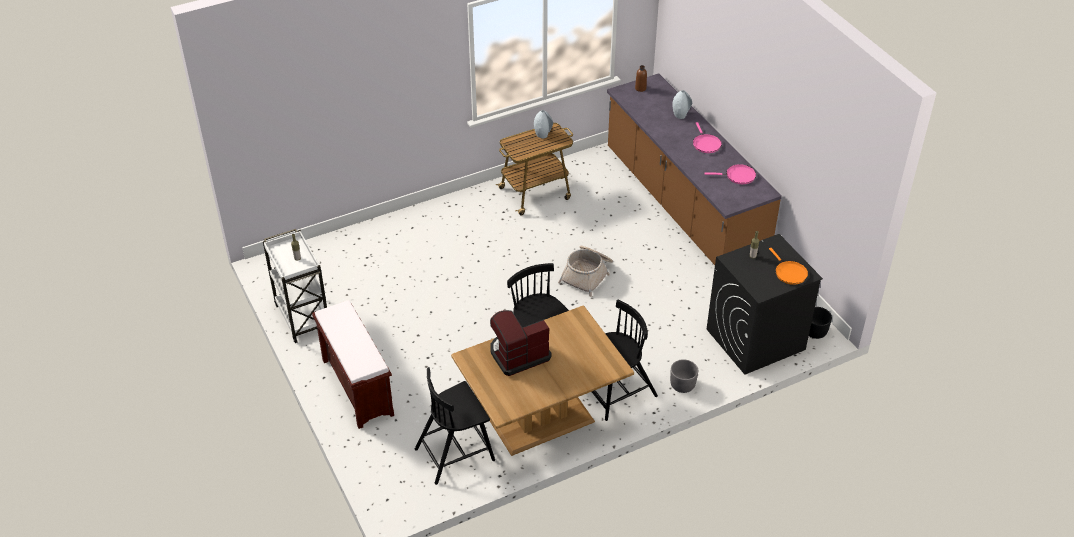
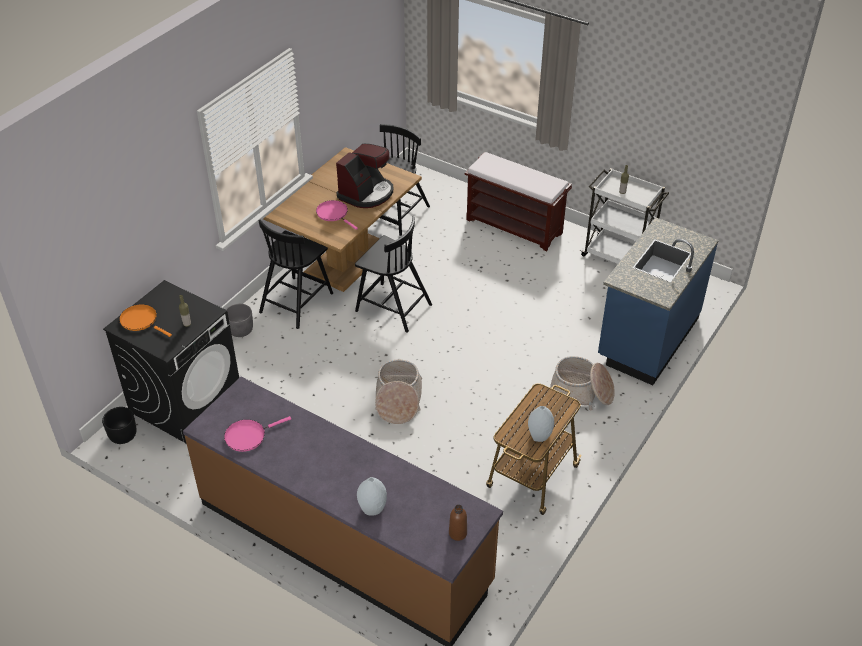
camera: 150 degrees right, 0 degrees up
(362, 243) = (647, 338): none -> blue counter
(451, 227) = (581, 392): none -> basket
(706, 144) = (312, 470): pink frying pan -> pink frying pan (334, 214)

